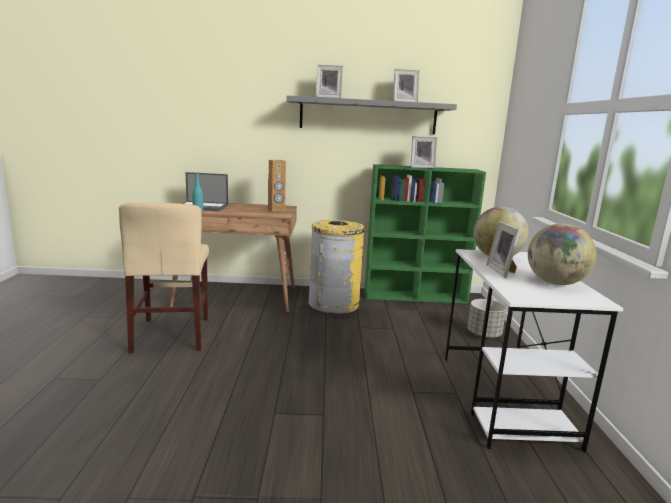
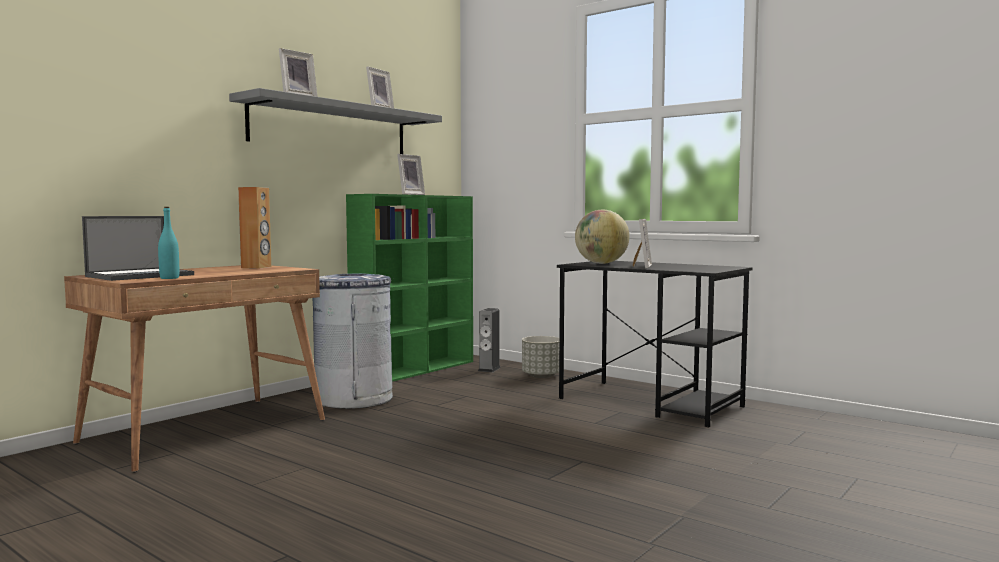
camera: 50 degrees left, 10 degrees down
(172, 334) = (238, 488): beige chair -> none
(334, 304) = (354, 399): yellow trash can -> grey trash can
(463, 313) = (489, 369): none -> speaker
(502, 271) = (641, 266): picture frame -> picture frame turned 105 degrees counterclockwise
(504, 399) = (651, 402): white desk -> black desk
(555, 283) = (686, 265): globe -> none

